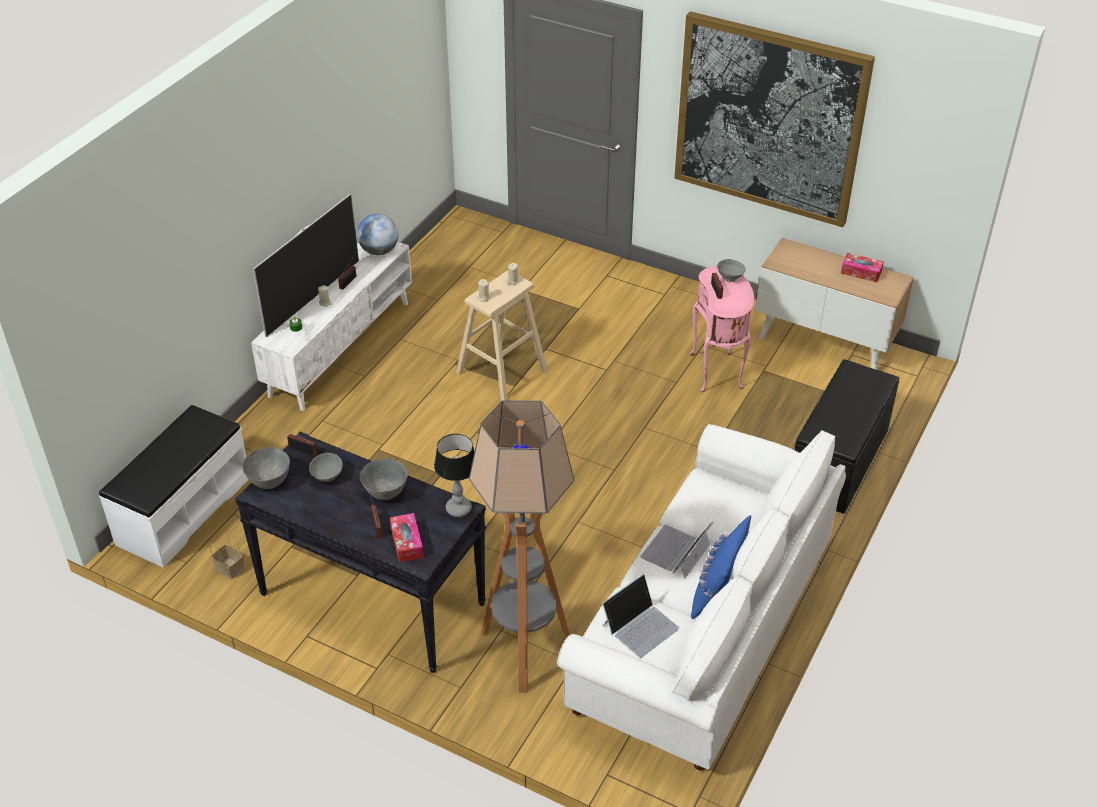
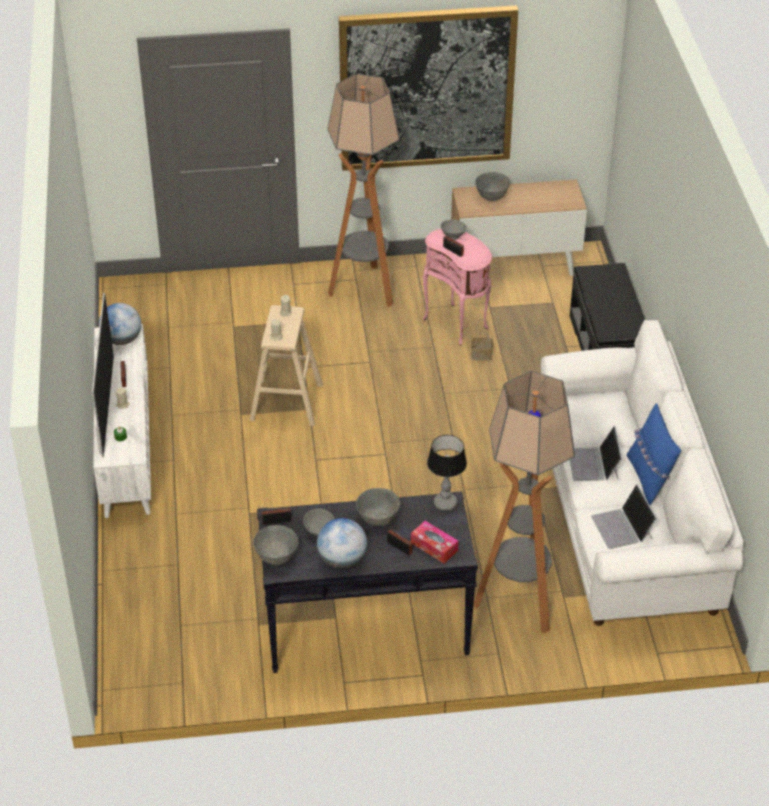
camera: 35 degrees left, 0 degrees up
(183, 510) = (133, 644): white bench -> none
(228, 568) = (224, 668): basket -> basket (480, 355)
(318, 512) = (342, 560): none -> globe
(640, 626) = (622, 527): laptop -> laptop turned 150 degrees clockwise
(664, 305) = (365, 289): none -> floor lamp
(811, 260) = (491, 197): none -> grey bowl
(861, 272) = (536, 191): tissue box -> none

